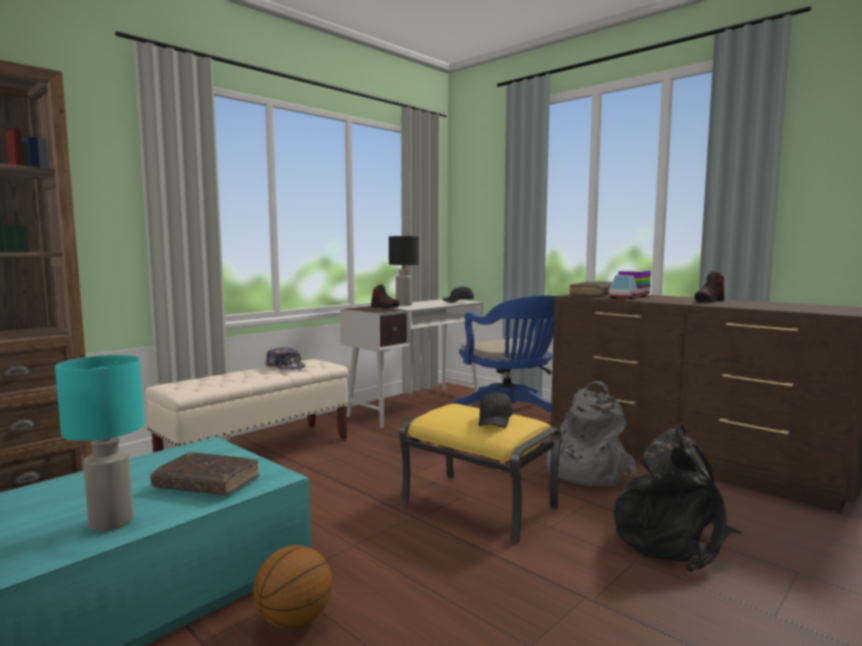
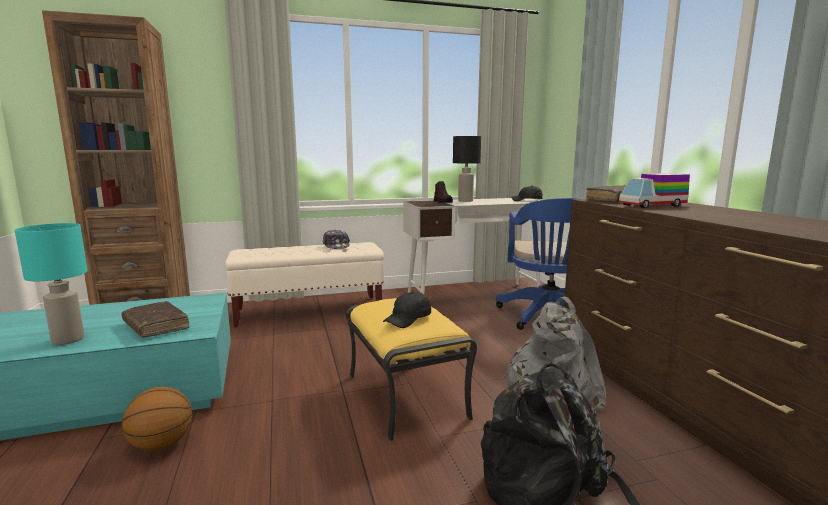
camera: 30 degrees right, 5 degrees up
(709, 301) = (744, 216): shoe -> none

